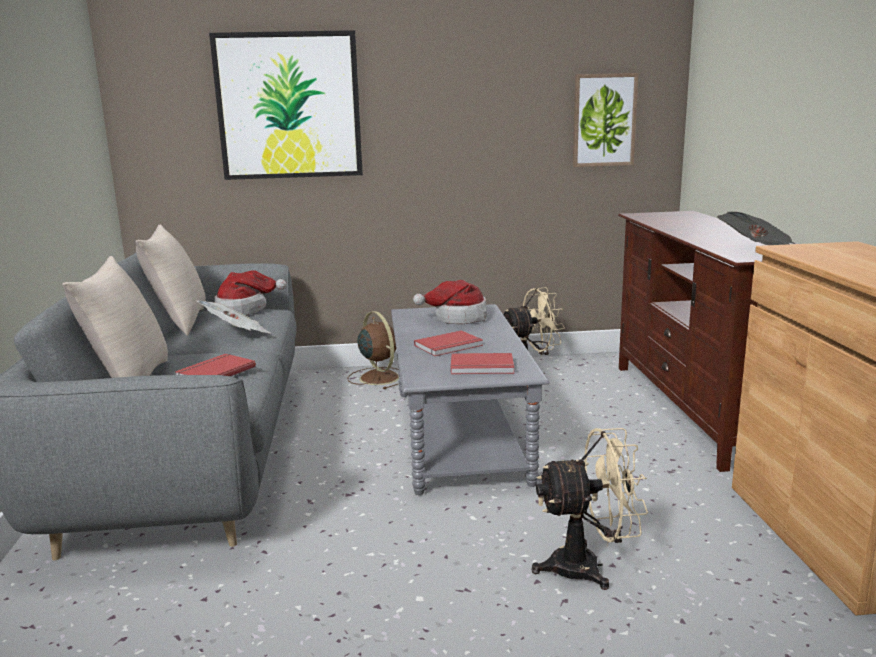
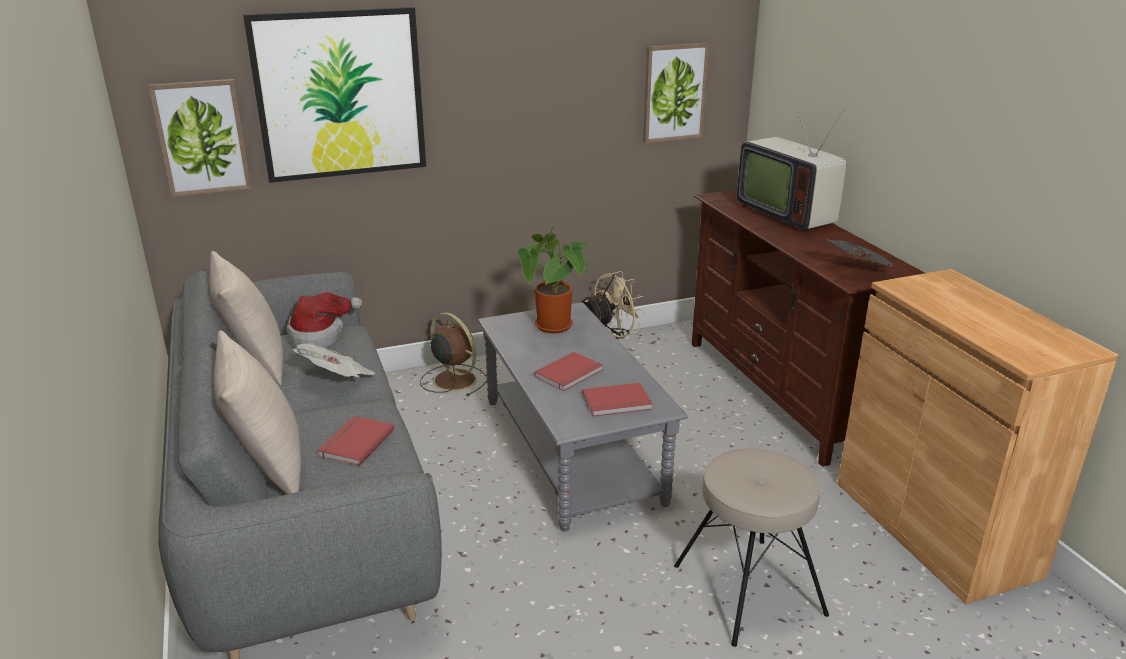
camera: 15 degrees left, 10 degrees up
(172, 137) = (202, 137): none -> picture
(458, 318) = (556, 328): hat -> potted plant
(588, 567) = (747, 590): beige fan -> beige stool
(704, 223) = (787, 215): none -> television

